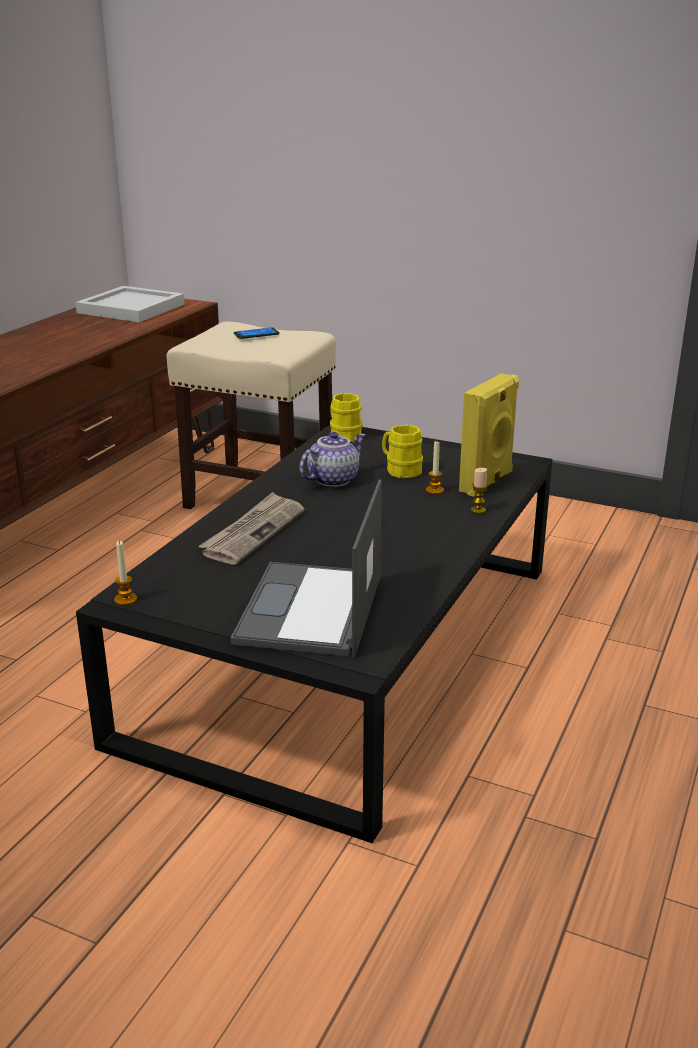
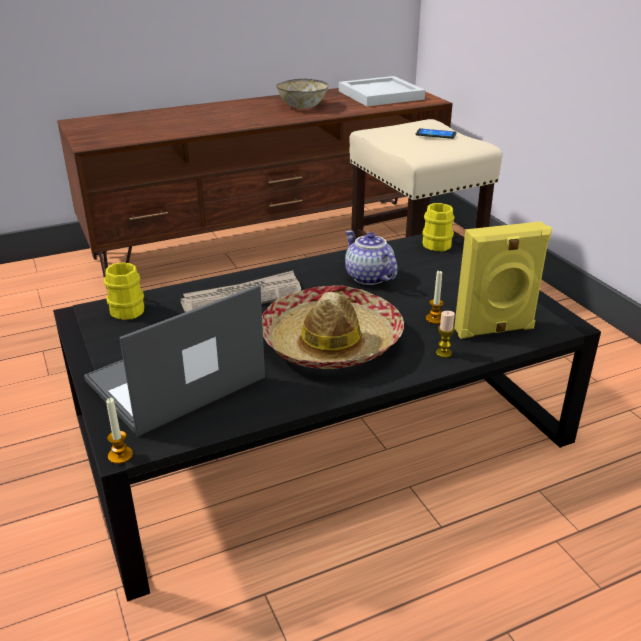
camera: 40 degrees right, 5 degrees up
(70, 336) = (303, 106): none -> bowl
(125, 599) = (88, 314): candle -> candle (120, 455)
(333, 479) = (367, 277): teapot -> teapot turned 120 degrees counterclockwise
(386, 534) = (331, 342): none -> hat
(400, 470) = (434, 289): yellow mug -> yellow mug (127, 308)

